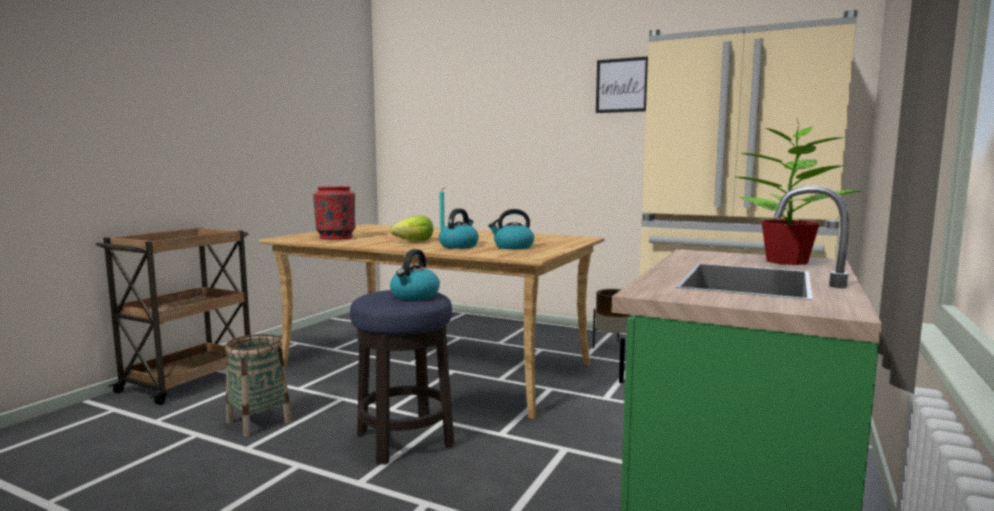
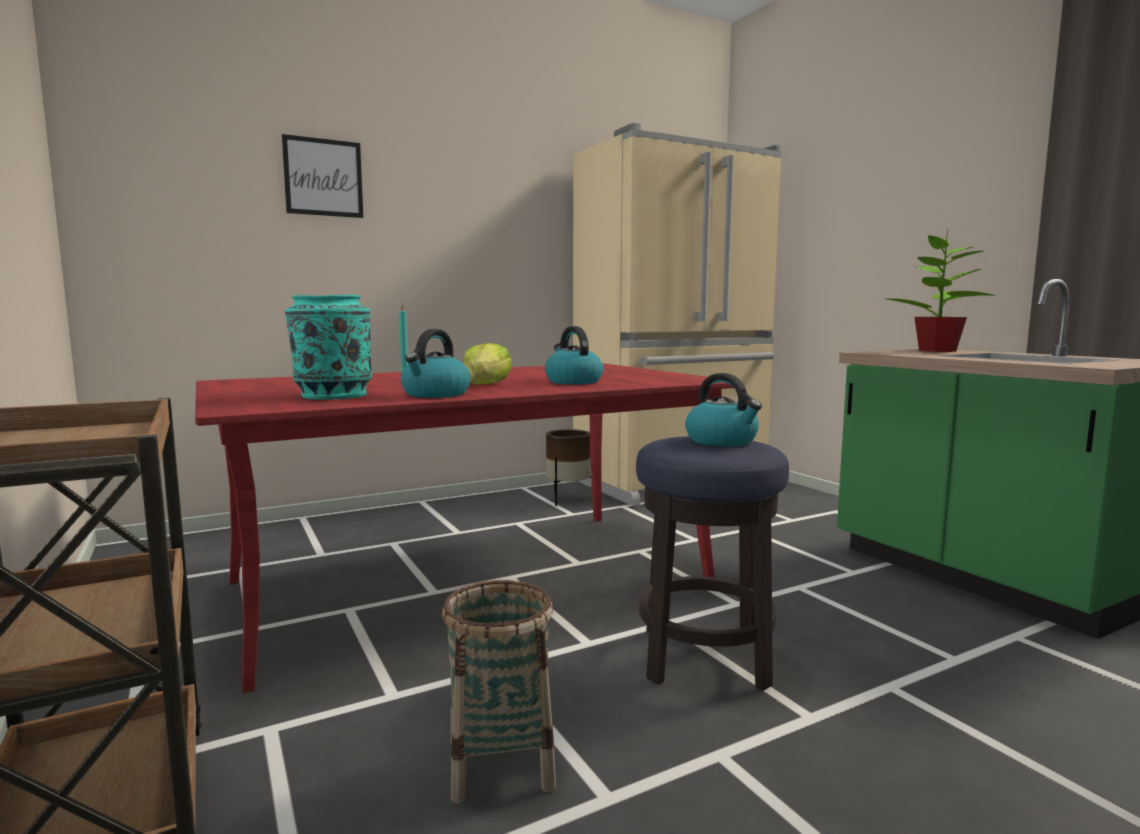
camera: 55 degrees left, 0 degrees up
(336, 237) = (332, 395): red vase -> turquoise vase
(436, 365) = (473, 580): beige dining table -> red dining table
(513, 247) = (622, 376): kettle -> kettle (435, 394)
(622, 85) = (520, 182): picture -> picture (323, 177)

